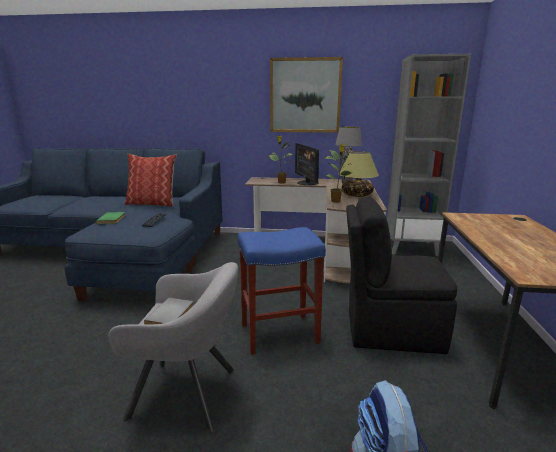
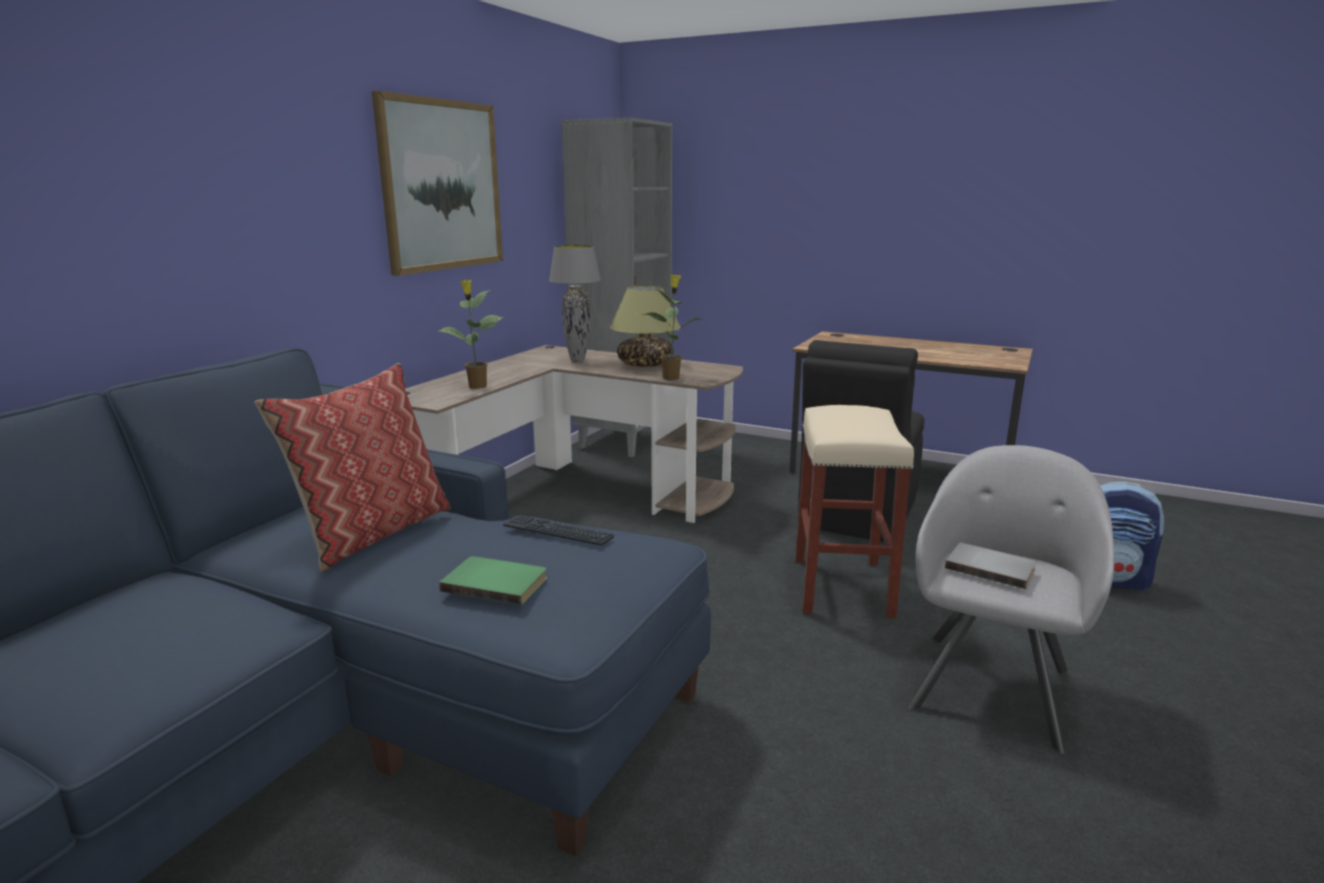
camera: 70 degrees left, 0 degrees up
(278, 334) = (843, 587): blue stool -> beige stool
(307, 183) = (511, 374): monitor -> none

